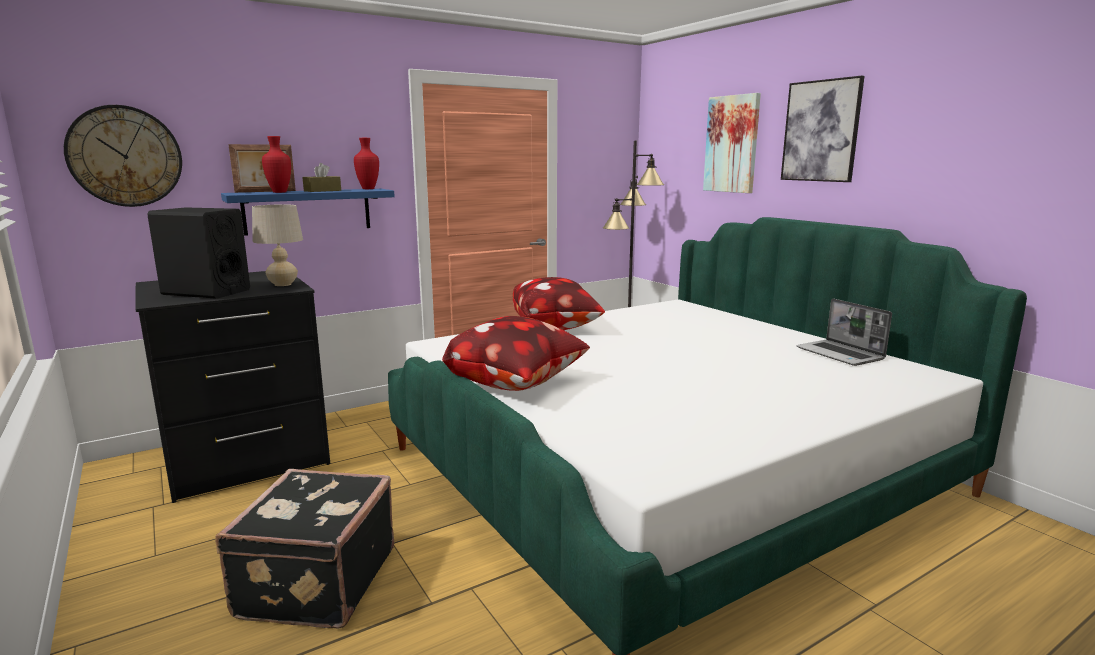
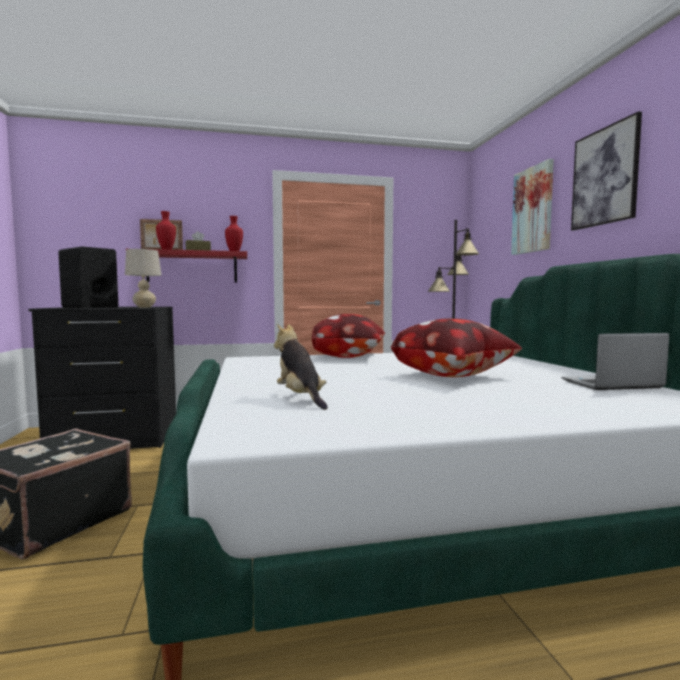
camera: 20 degrees right, 10 degrees down
(125, 156) = (76, 225): wall clock -> none
(308, 211) = (192, 267): blue shelf -> red shelf
(518, 385) = (256, 379): pillow -> pillow (454, 376)
(613, 412) = (300, 398): none -> plush toy
(841, 354) = (610, 384): laptop -> laptop turned 90 degrees clockwise

